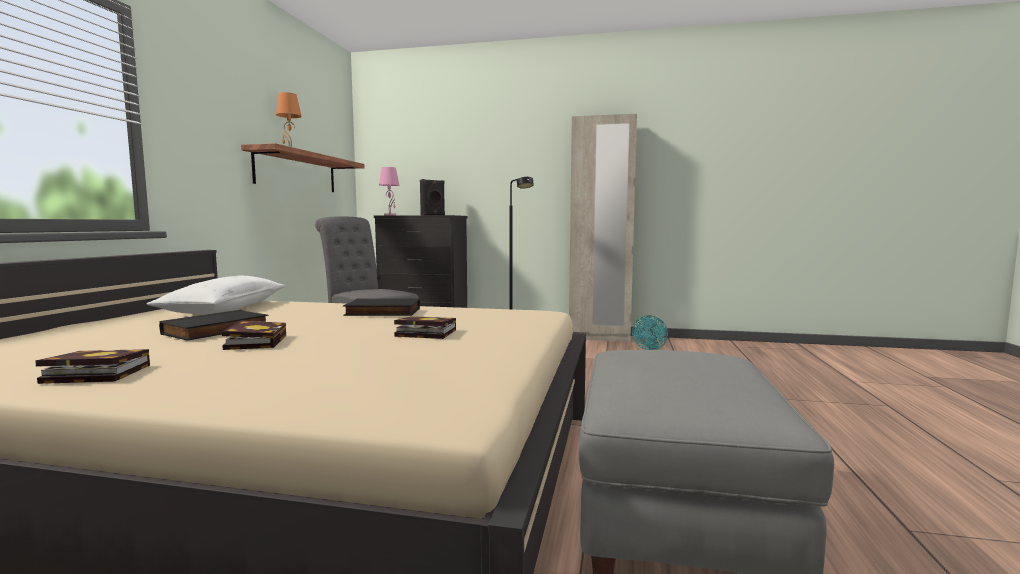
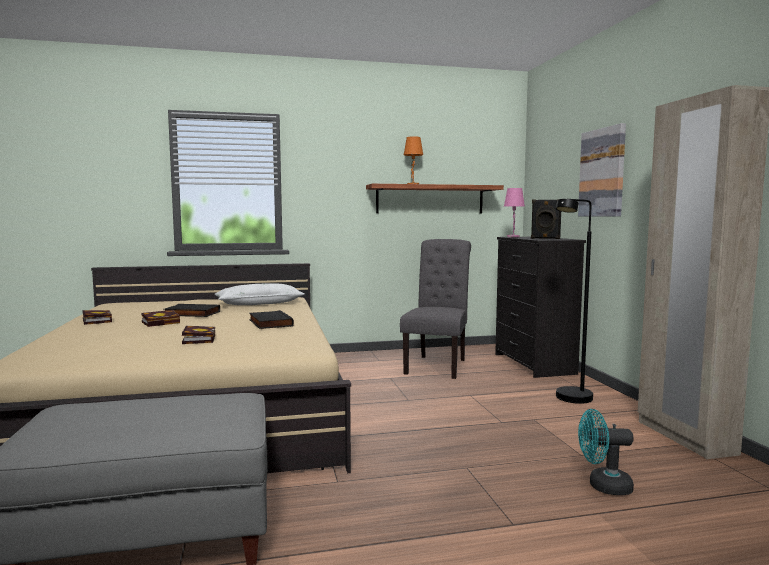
camera: 65 degrees right, 0 degrees up
(480, 160) = (602, 173): none -> picture

